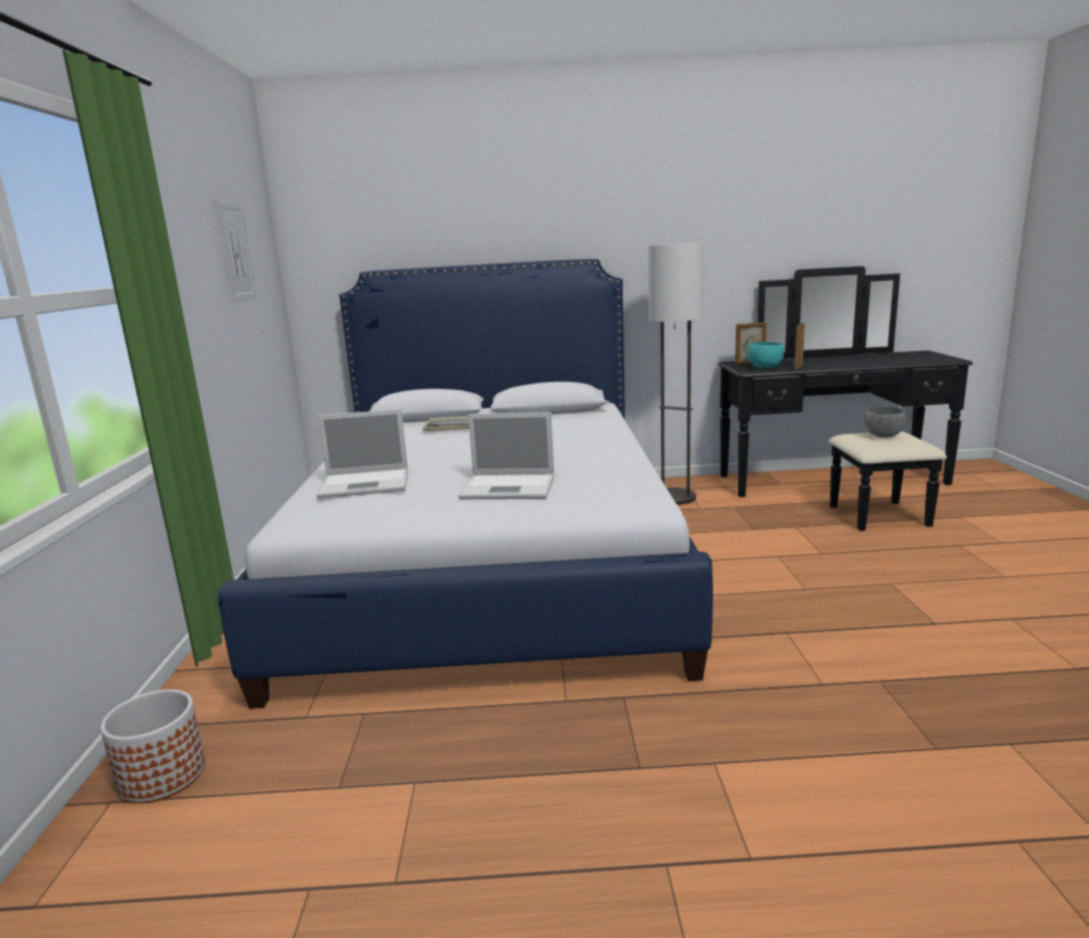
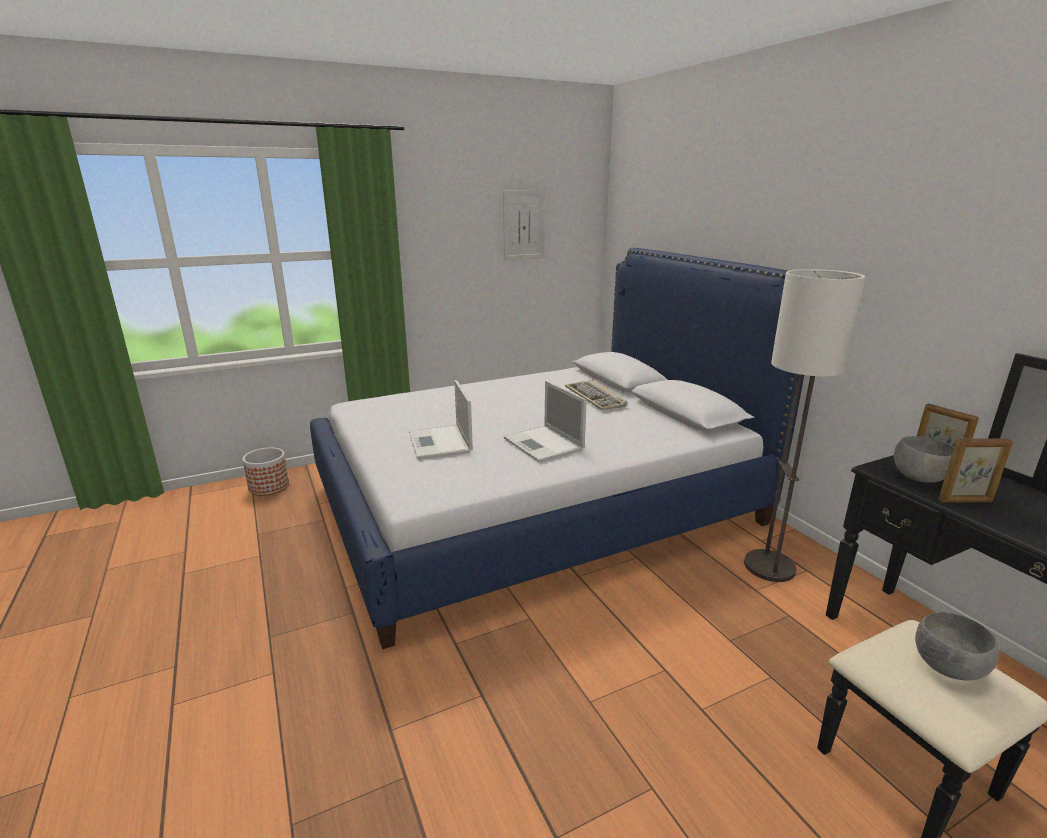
camera: 65 degrees right, 5 degrees up
(367, 484) = (427, 401): laptop -> laptop (544, 444)
(764, 368) = (919, 478): turquoise bowl -> grey bowl

